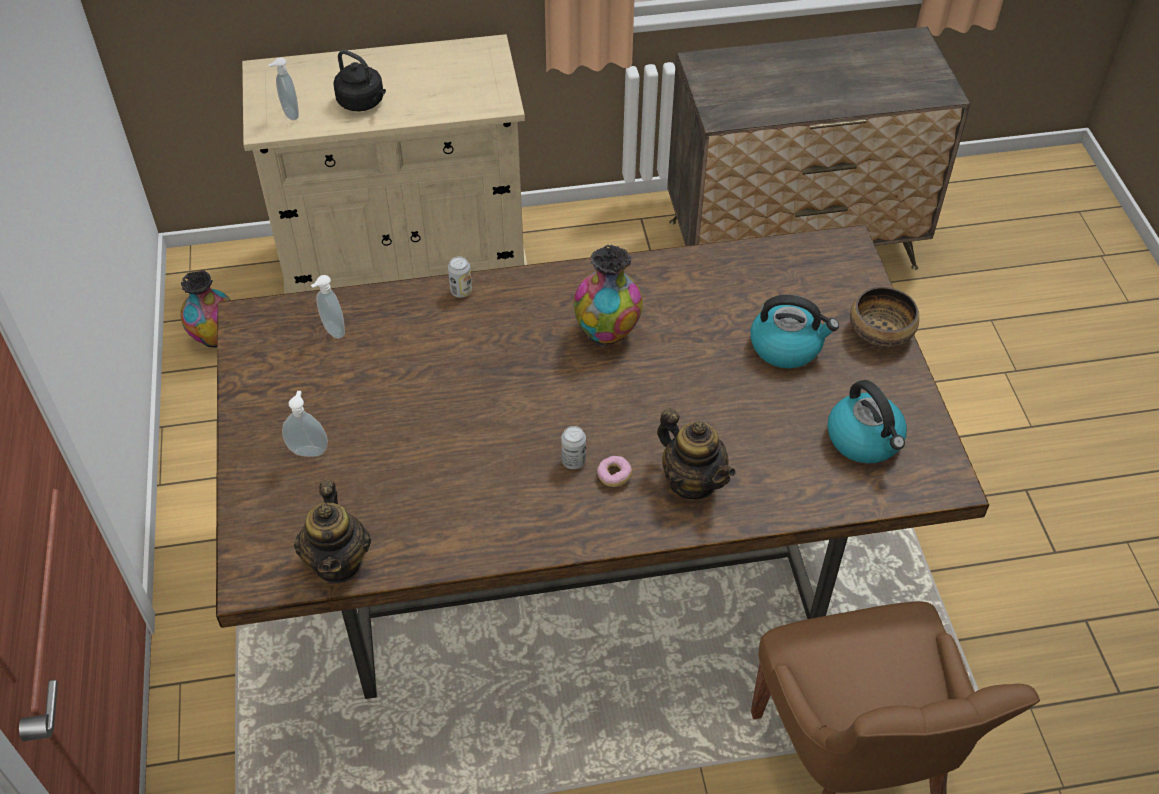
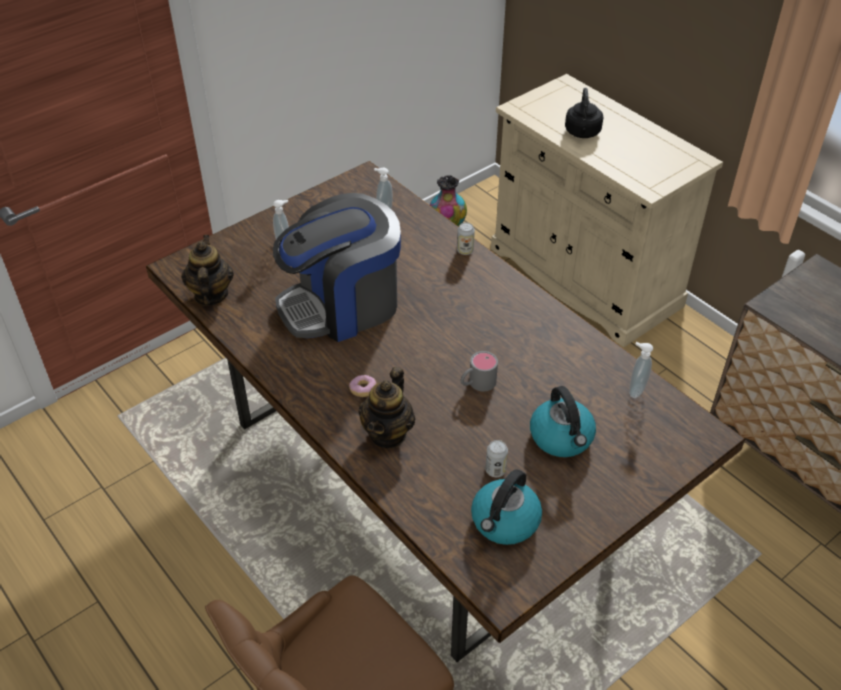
camera: 60 degrees right, 5 degrees down
(289, 114) = (539, 111): soap dispenser -> soap dispenser (635, 390)
(338, 562) = (210, 295): teapot -> teapot turned 120 degrees clockwise
(463, 438) = (342, 305): none -> coffee machine
(573, 461) = (361, 364): can -> can (495, 470)
(607, 332) = (490, 334): vase -> none
(671, 376) = (477, 383): none -> grey mug
(880, 331) = (630, 491): bowl -> none

